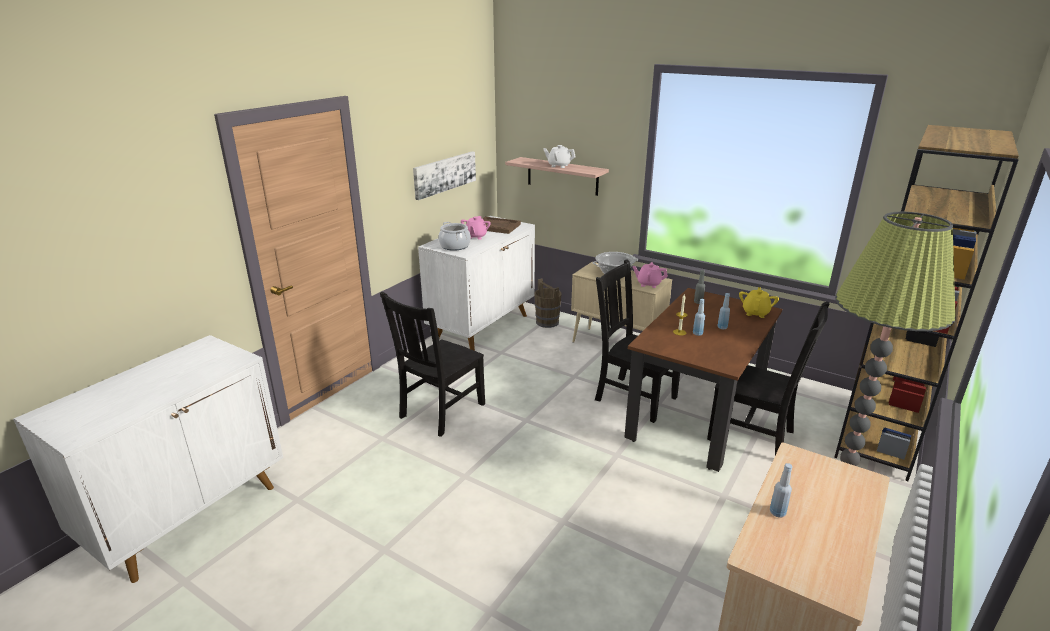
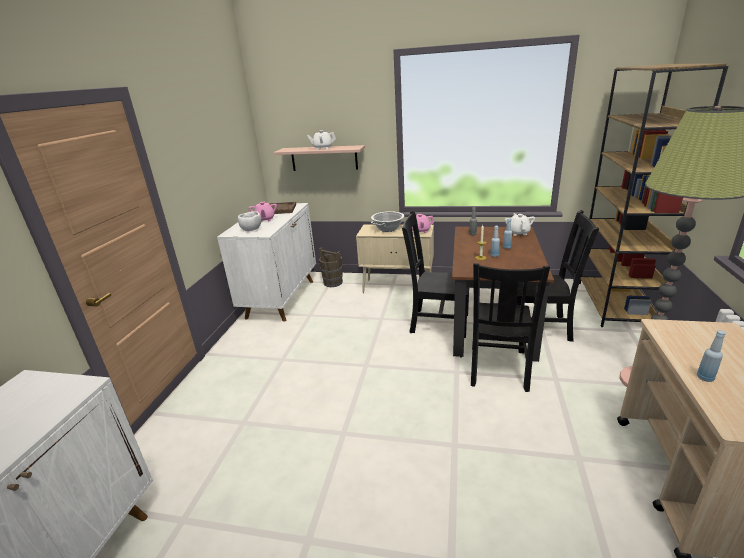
camera: 20 degrees left, 0 degrees up
(440, 412) = (286, 380): black chair -> black chair (498, 369)
(444, 174) = (225, 168): picture -> none
(455, 246) = (252, 230): cooking pot -> white bowl
(755, 313) = (518, 233): yellow teapot -> white teapot

